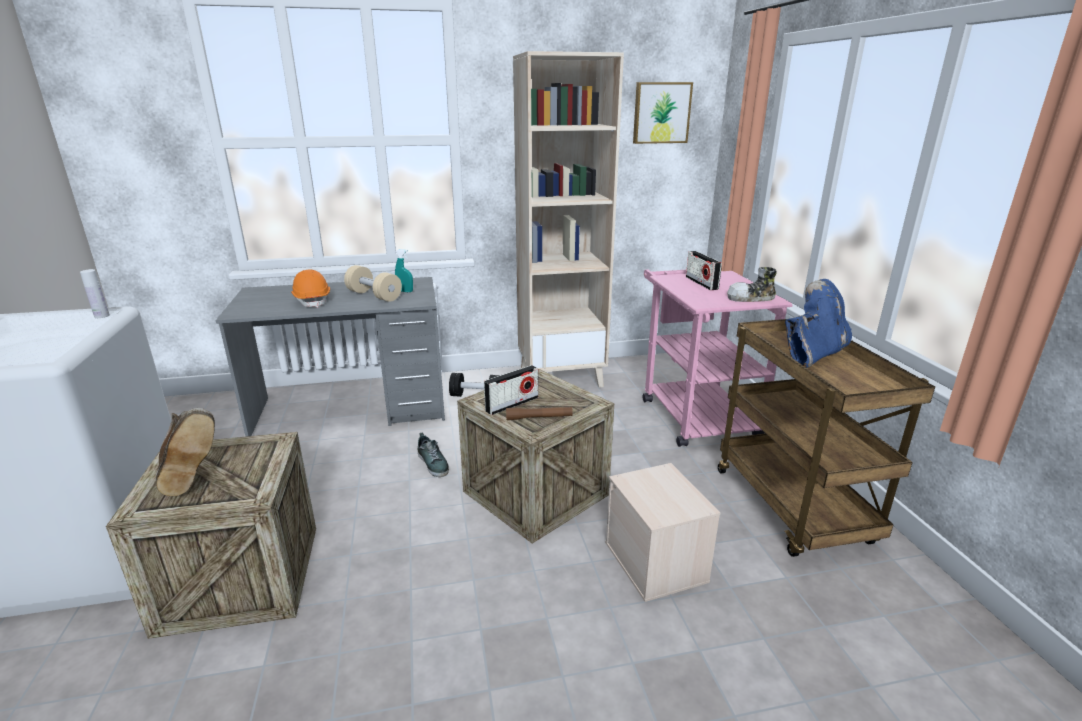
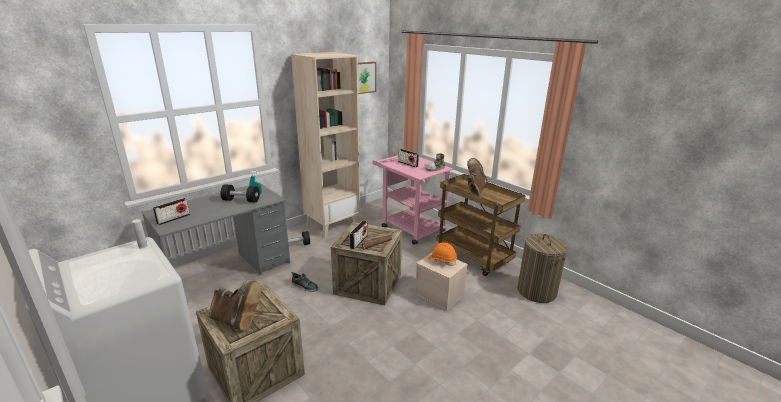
camera: 30 degrees left, 0 degrees up
(261, 303) = (173, 219): none -> radio
(312, 300) = (206, 211): orange hard hat -> orange hard hat (442, 260)
(374, 296) = (241, 200): beige dumbbell -> black dumbbell
(812, 355) = (474, 190): blue boot -> brown boot
(910, 641) = (536, 291): none -> laundry basket

